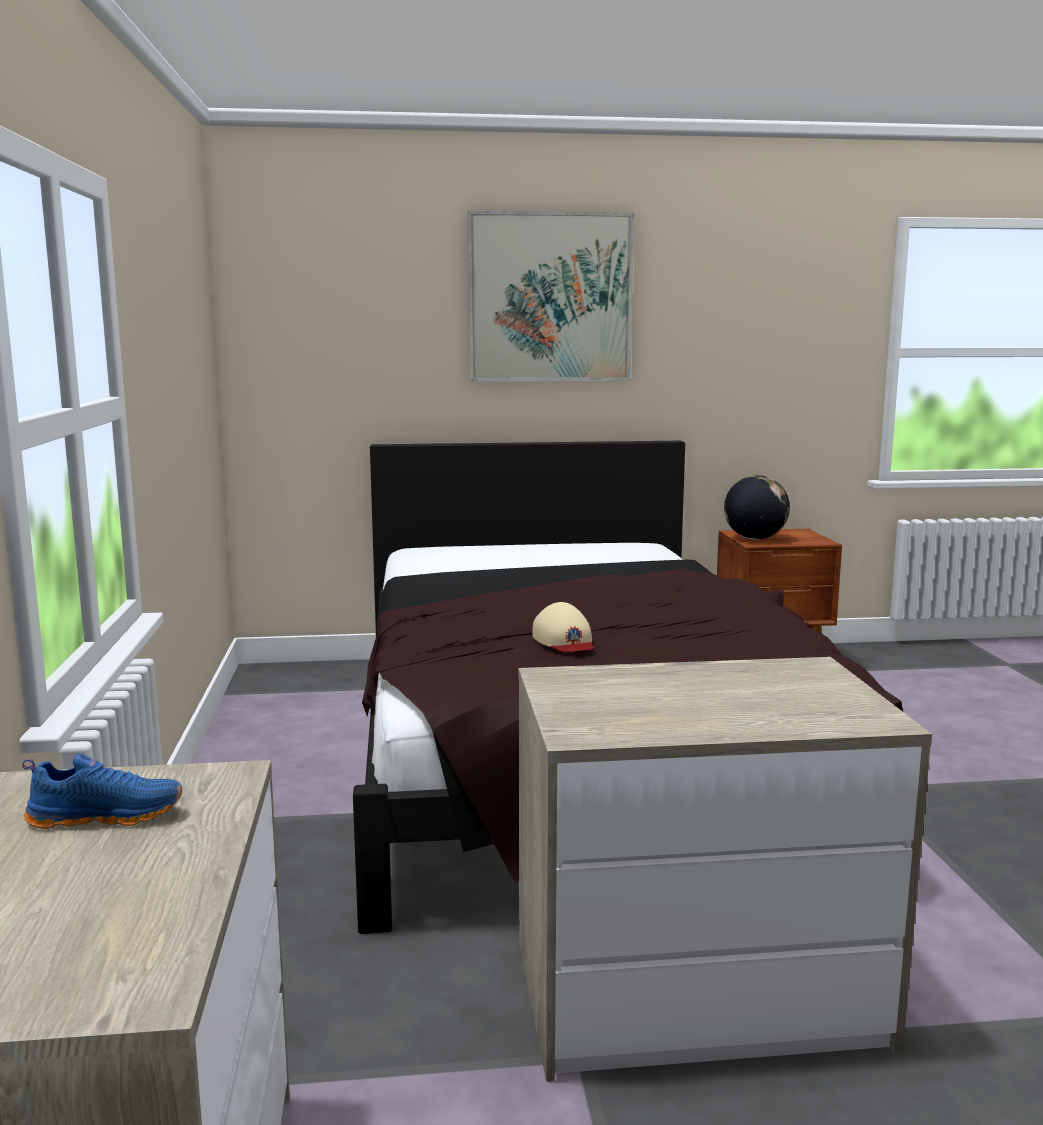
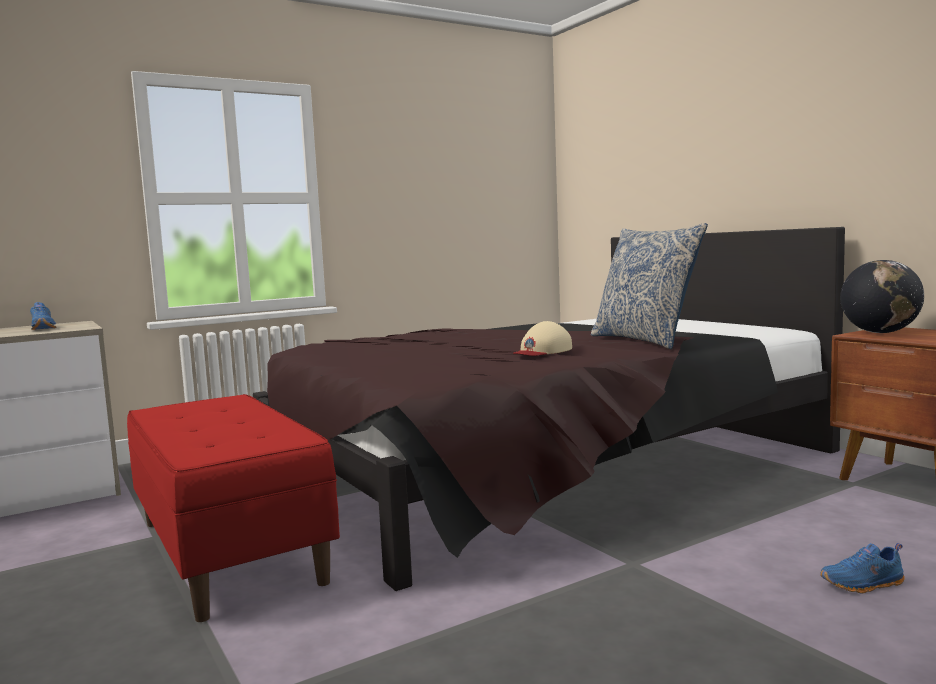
camera: 65 degrees right, 5 degrees down
(550, 298) = (736, 103): picture -> none
(564, 640) = (414, 344): beige cap -> beige cap (542, 351)
(683, 580) = (645, 340): none -> pillow
(696, 991) = (230, 550): dresser -> red bench
(948, 735) = (863, 585): none -> blue shoe

